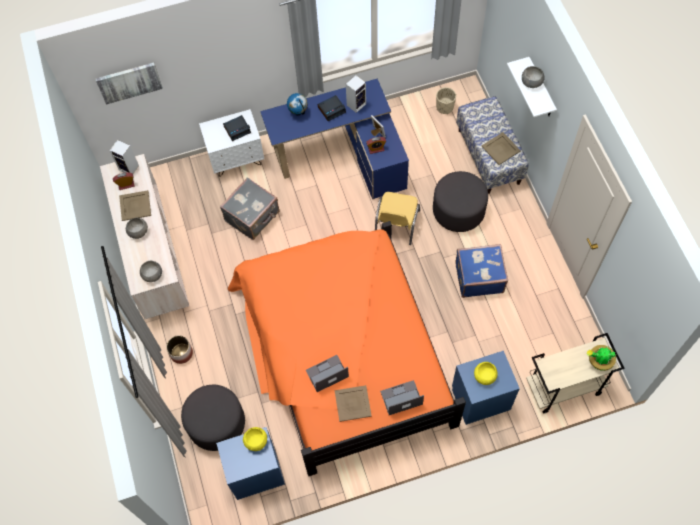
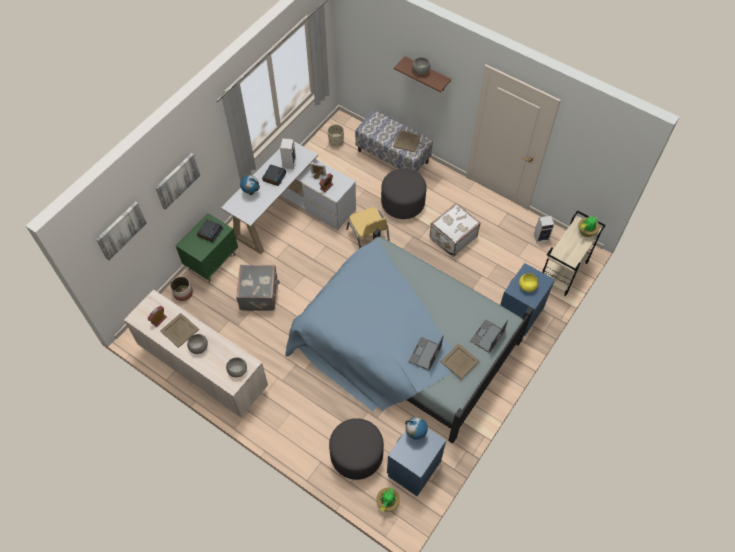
camera: 40 degrees left, 5 degrees down
(129, 168) = (150, 306): speaker -> speaker (541, 237)
(181, 353) = (287, 424): planter -> planter (183, 293)
(207, 486) = (387, 503): none -> potted plant
(214, 62) = (177, 180): none -> picture
(236, 159) = (212, 262): white nightstand -> green nightstand
(256, 441) = (415, 434): yellow bowl -> globe
(342, 352) = (404, 345): orange bed -> blue bed
(344, 155) = (291, 213): blue desk -> white desk
(478, 277) = (452, 237): blue suitcase -> white suitcase
(541, 89) = (427, 74): white shelf -> brown shelf

